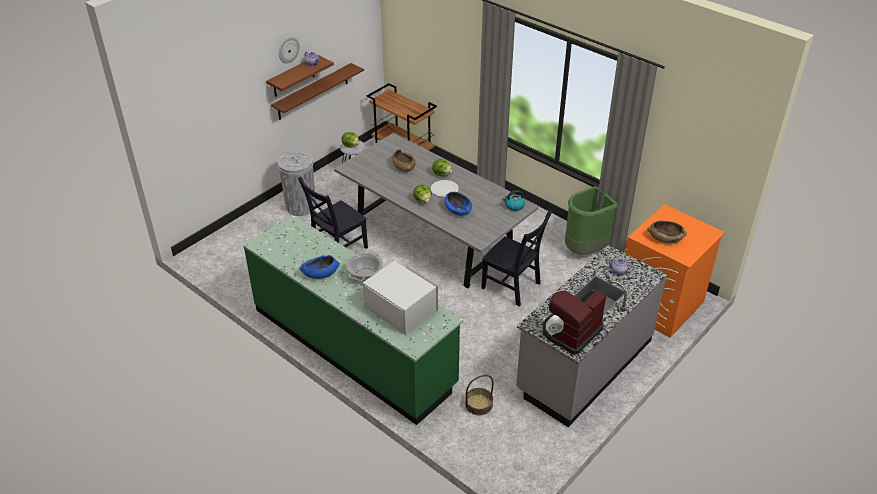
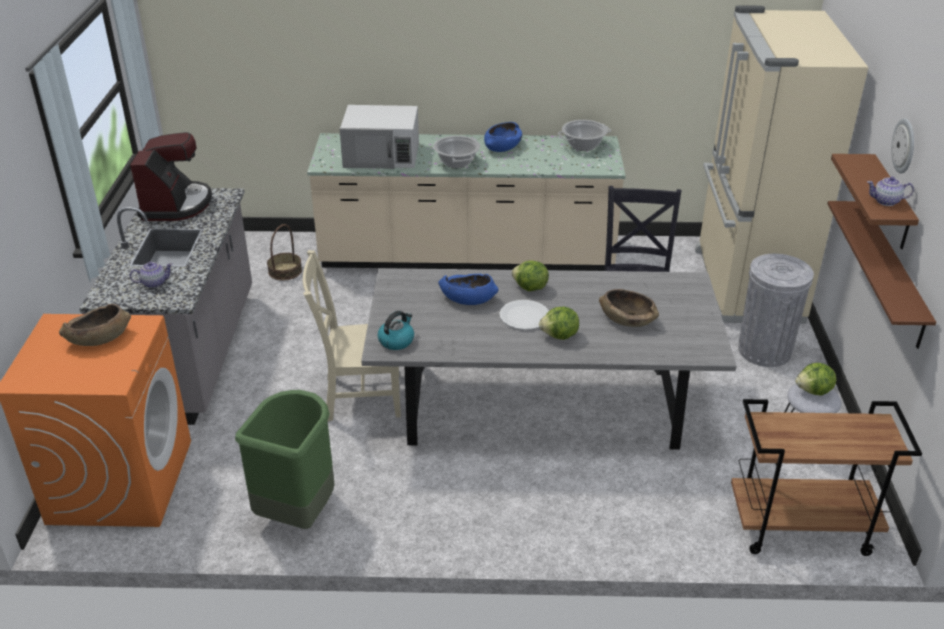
camera: 140 degrees right, 5 degrees down
(247, 238) = (745, 286): none -> beige fridge
(275, 247) = (583, 146): none -> cooking pot
(354, 346) = (467, 256): green counter -> beige counter
(513, 287) = (359, 397): black chair -> beige chair

